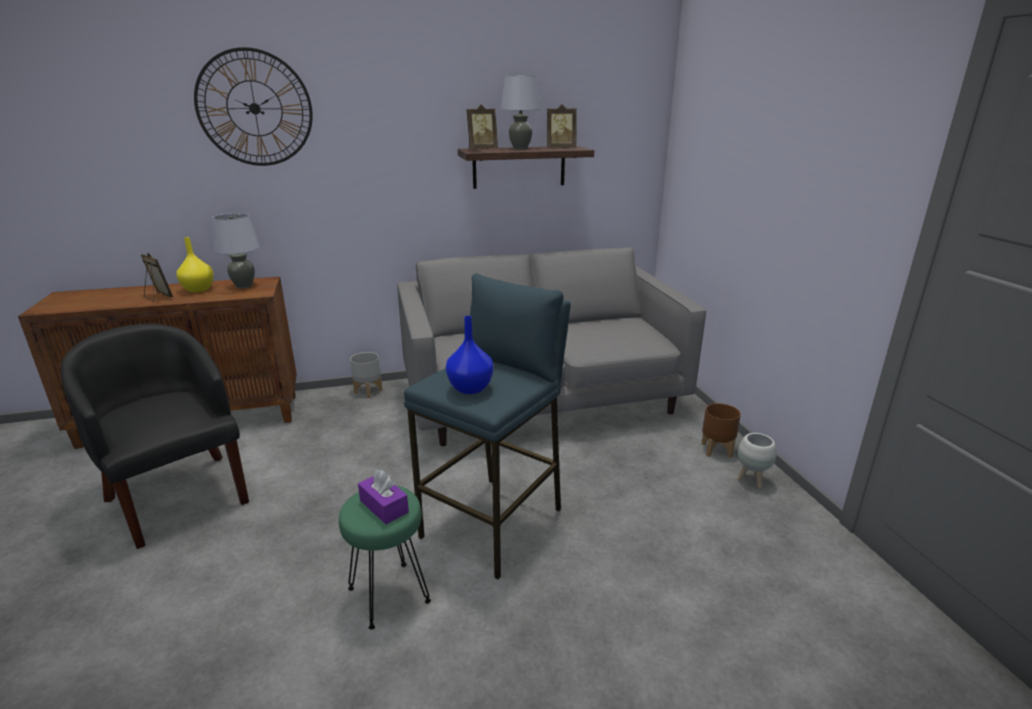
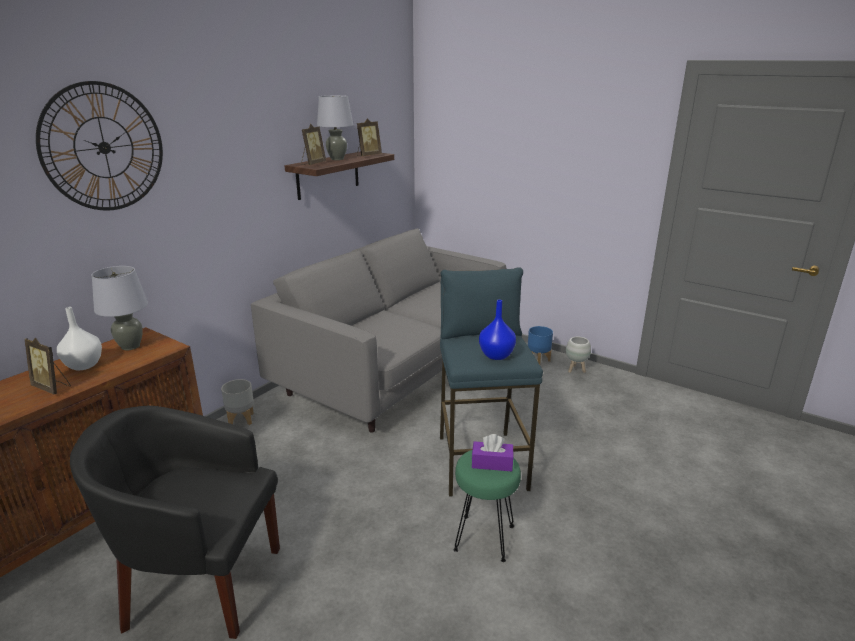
camera: 40 degrees left, 0 degrees up
(158, 297) = (52, 387): picture frame -> picture frame turned 150 degrees counterclockwise
(198, 290) = (84, 365): yellow vase -> white vase
(717, 450) = (538, 360): brown planter -> blue planter

